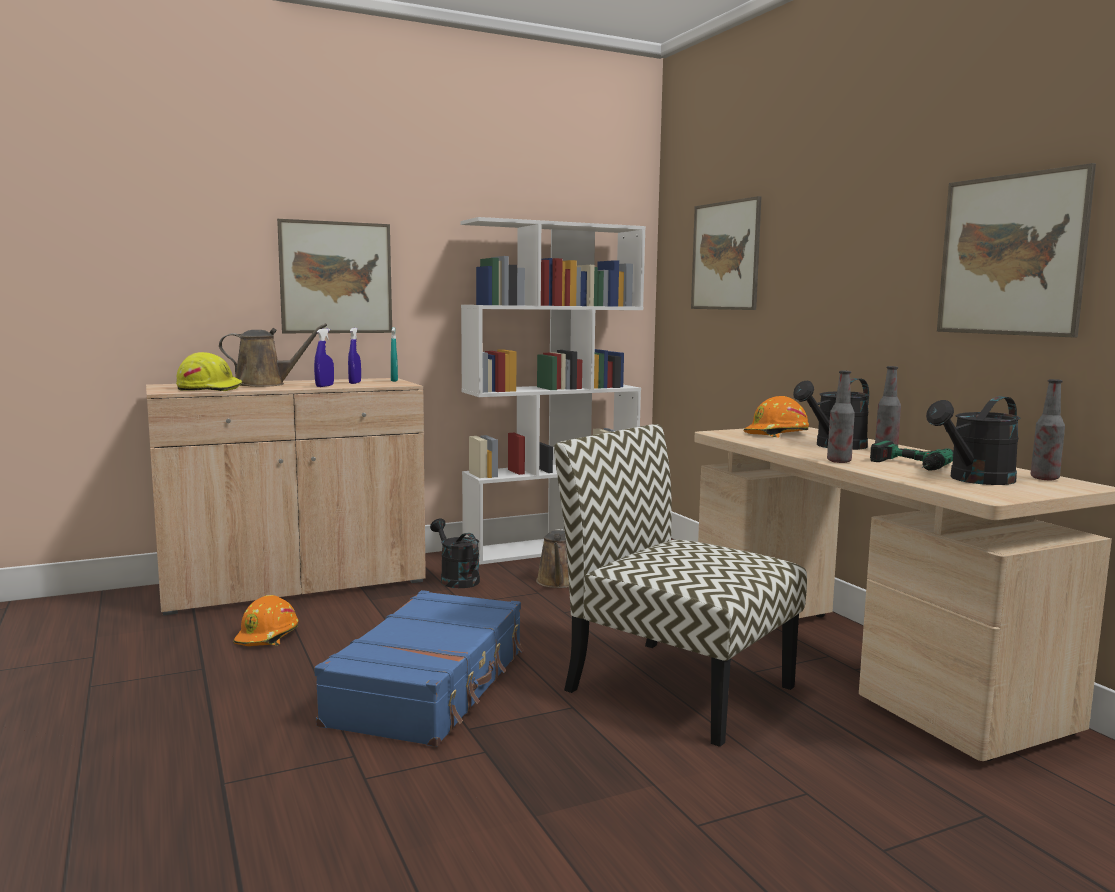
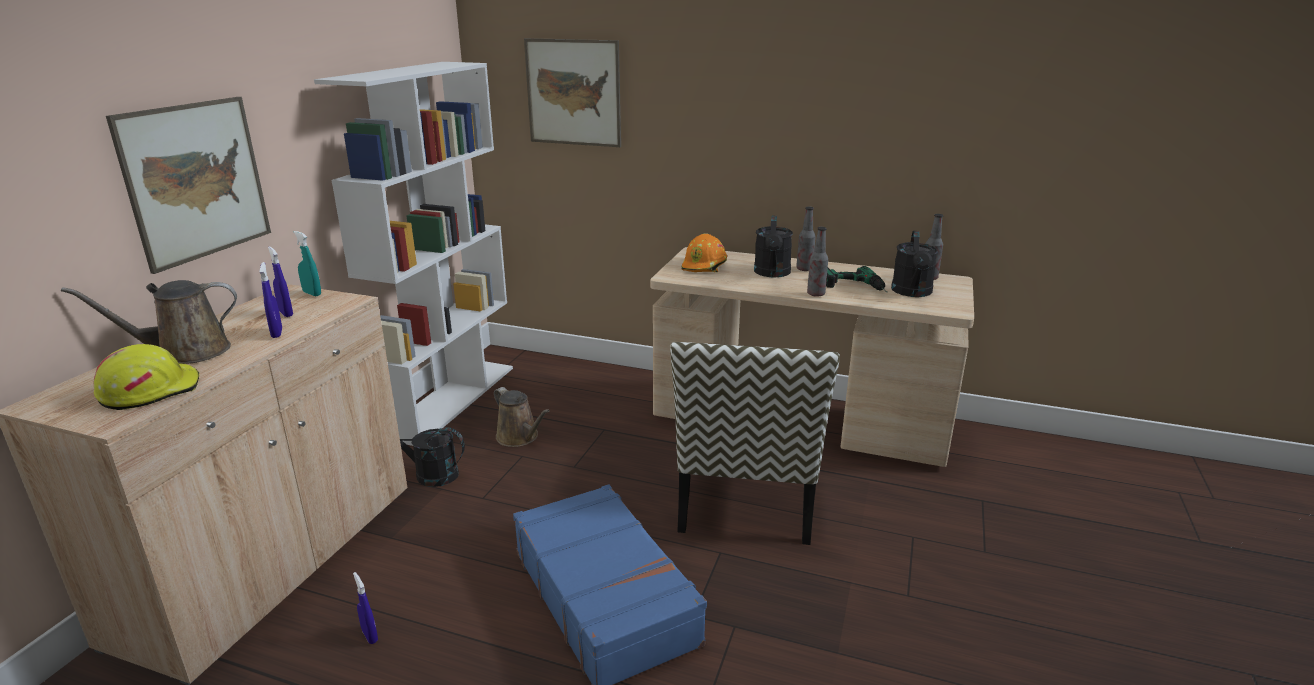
camera: 45 degrees left, 15 degrees up
(265, 384) = (186, 353): brown watering can -> brown watering can turned 150 degrees counterclockwise
(268, 636) = (370, 635): orange hard hat -> blue spray bottle
(675, 687) = (746, 497): chair -> chair turned 75 degrees counterclockwise
(1010, 255) = (887, 120): picture -> none

